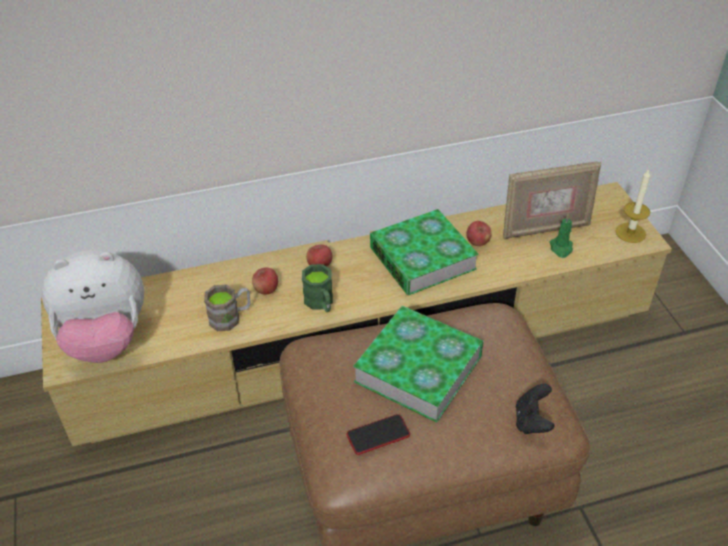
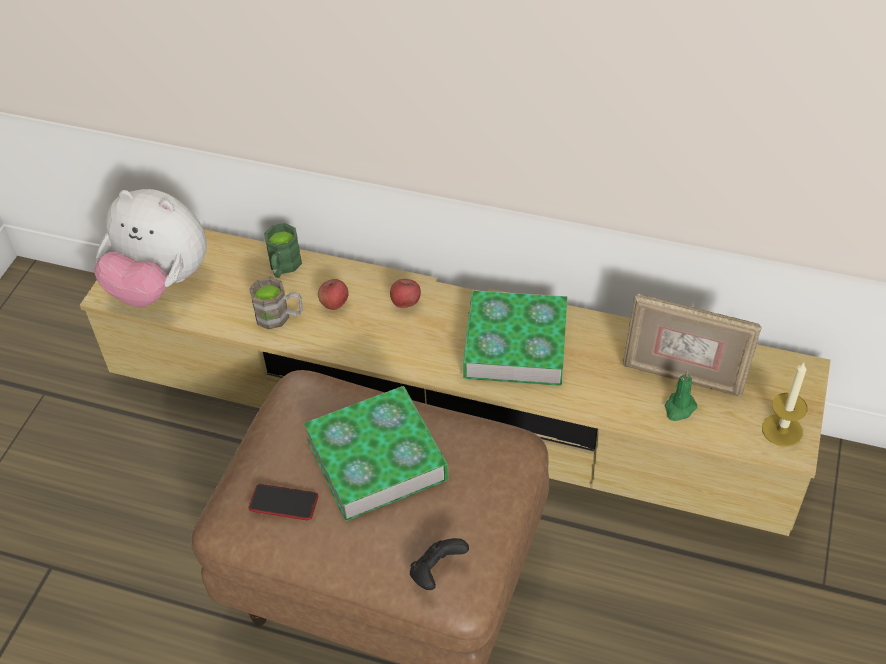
camera: 35 degrees right, 5 degrees up
(321, 303) = (372, 344): green mug -> green mug (283, 267)
(477, 242) = (591, 355): apple -> none

